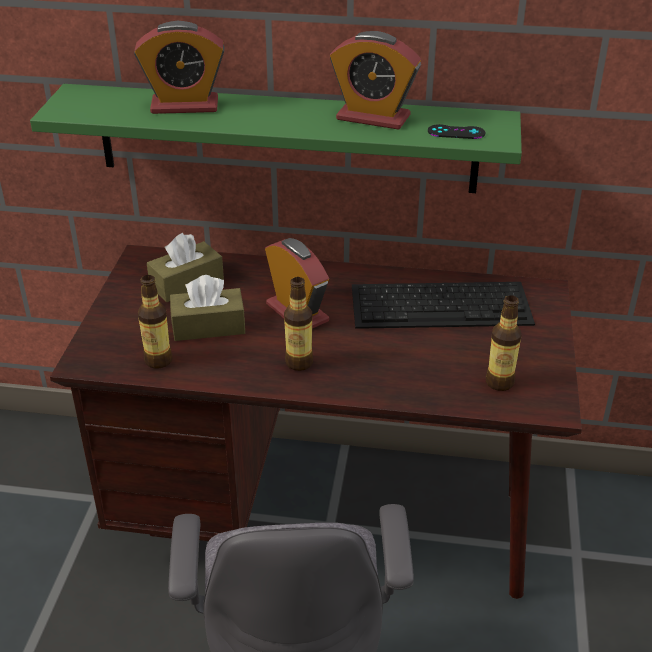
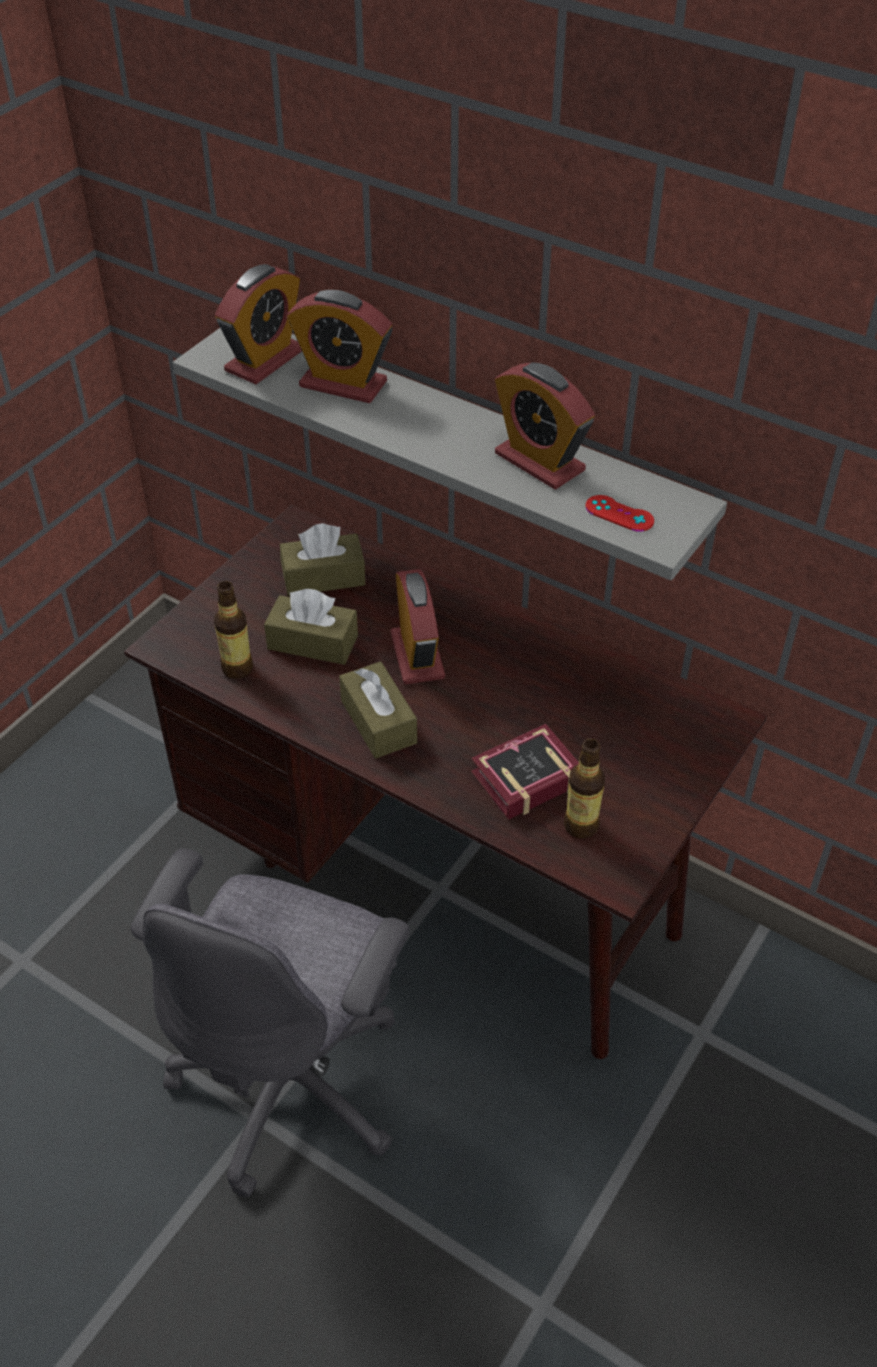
camera: 25 degrees right, 10 degrees up
(109, 104) = (265, 360): none -> alarm clock
(286, 138) = (463, 445): green shelf -> grey shelf
(299, 362) = (378, 721): bottle -> brown tissue box
(434, 366) = (521, 778): none -> book
(442, 304) = (588, 699): keyboard -> none
(456, 132) = (619, 514): black game controller -> red game controller

